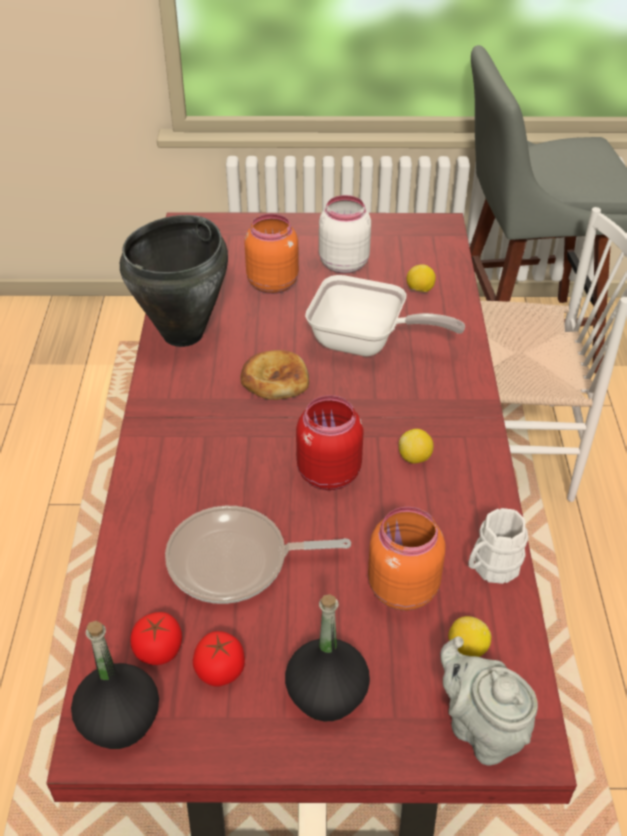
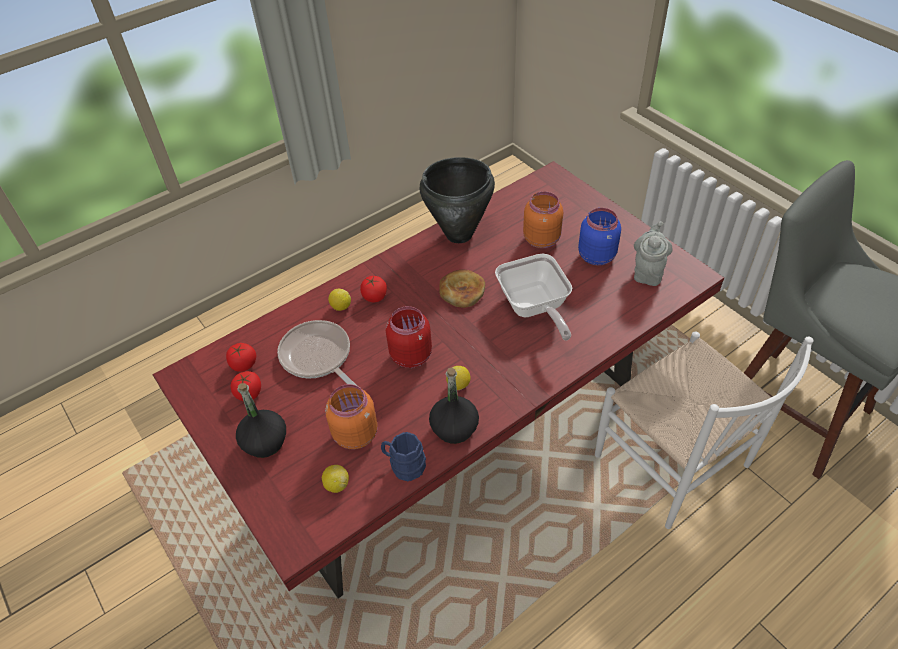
camera: 55 degrees right, 5 degrees up
(120, 719) = (198, 376): black bottle -> black bottle (454, 428)
(194, 455) = (374, 297): none -> tomato
(342, 263) = (596, 255): white jar -> blue jar
(419, 290) = (613, 303): lemon -> lemon (341, 307)
(481, 729) = (289, 519): grey teapot -> grey teapot (648, 272)
(491, 568) = (404, 465): white mug -> blue mug

